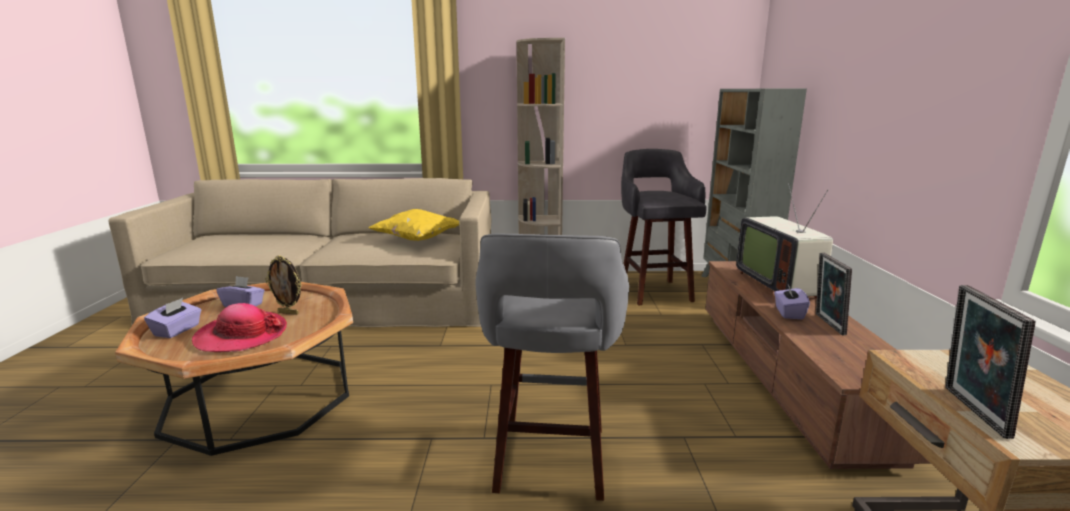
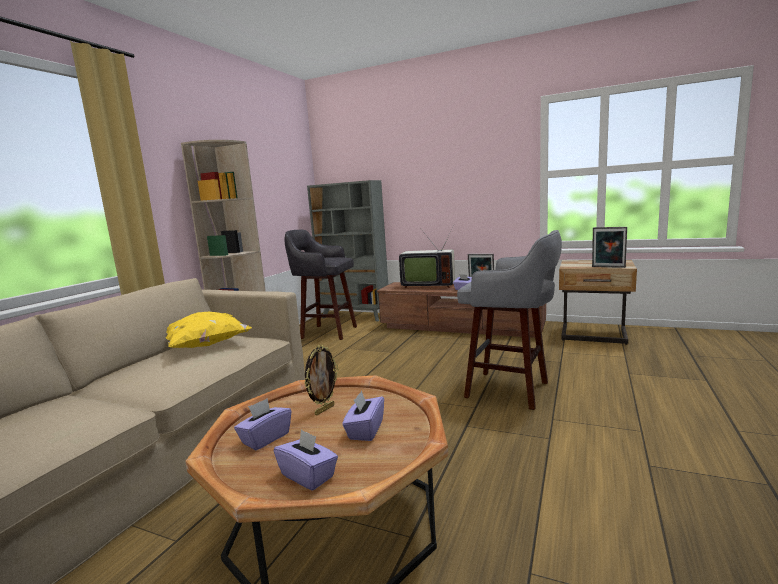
camera: 65 degrees left, 5 degrees down
(241, 335) = (365, 430): hat -> purple tissue box

